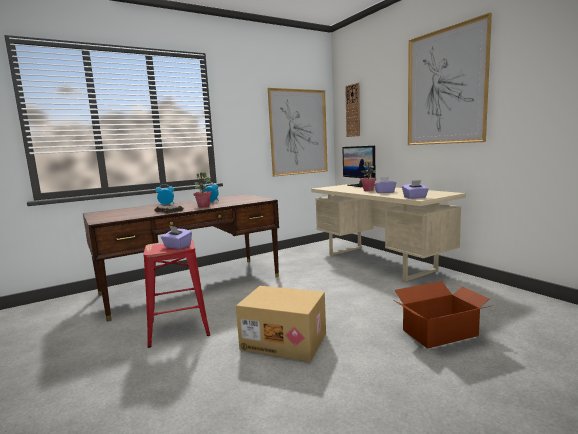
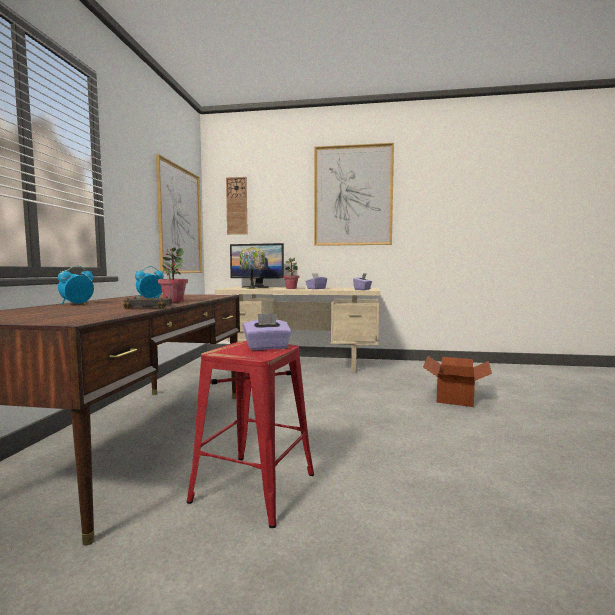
camera: 50 degrees left, 5 degrees down
(285, 341) = (391, 443): cardboard box -> none
(340, 188) = (252, 288): none -> table lamp

